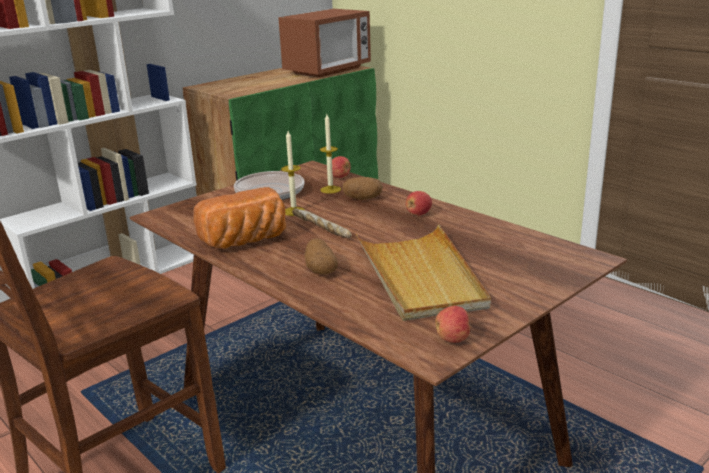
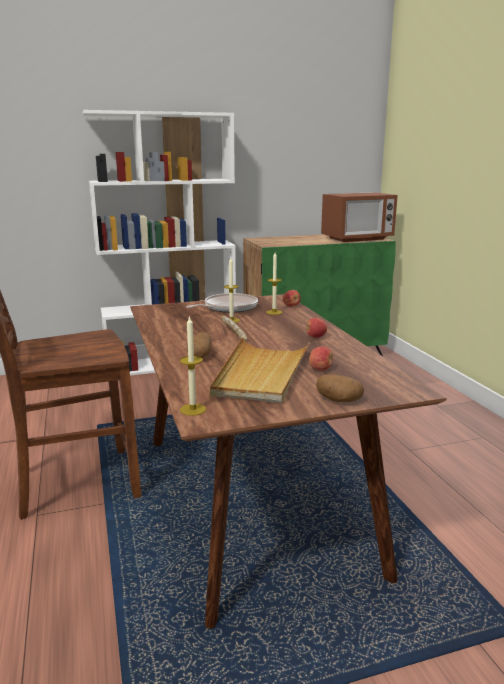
camera: 25 degrees right, 5 degrees down
(246, 241) = (177, 331): bread -> none
(363, 198) = (289, 321): potato -> potato (338, 400)
(405, 344) = (193, 409): none -> candle
(453, 339) = (230, 415): apple -> apple (320, 369)

